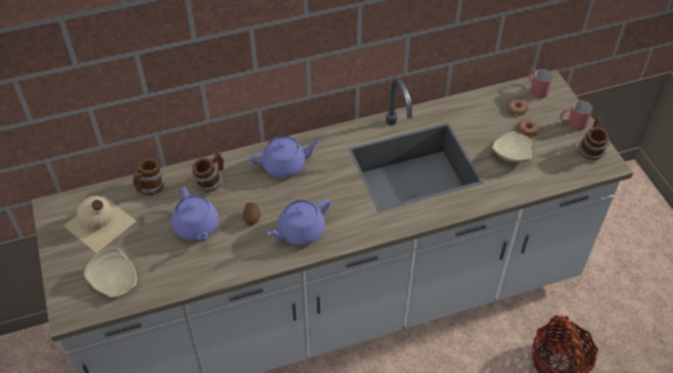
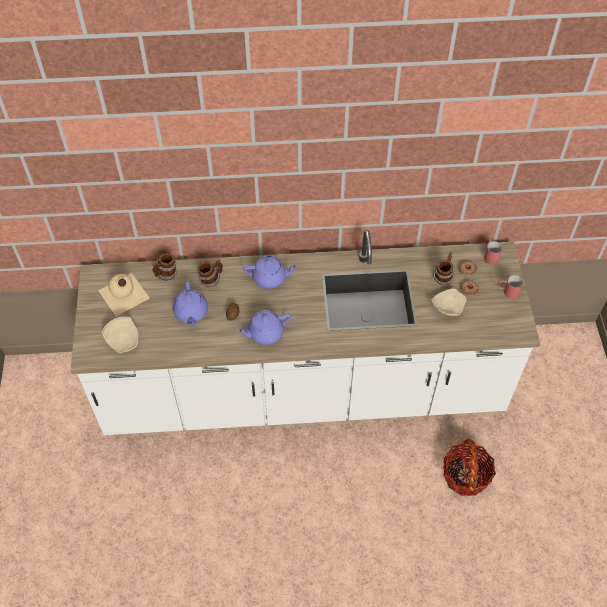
camera: 15 degrees right, 5 degrees up
(590, 150) = (513, 317): mug -> mug (443, 276)

